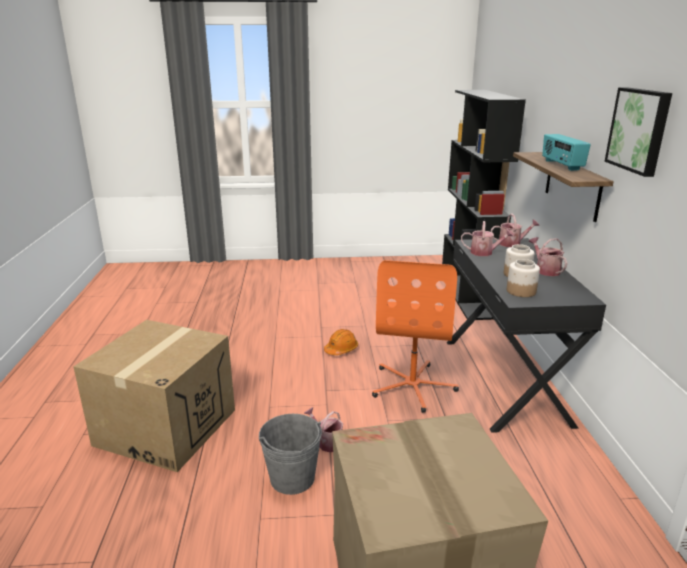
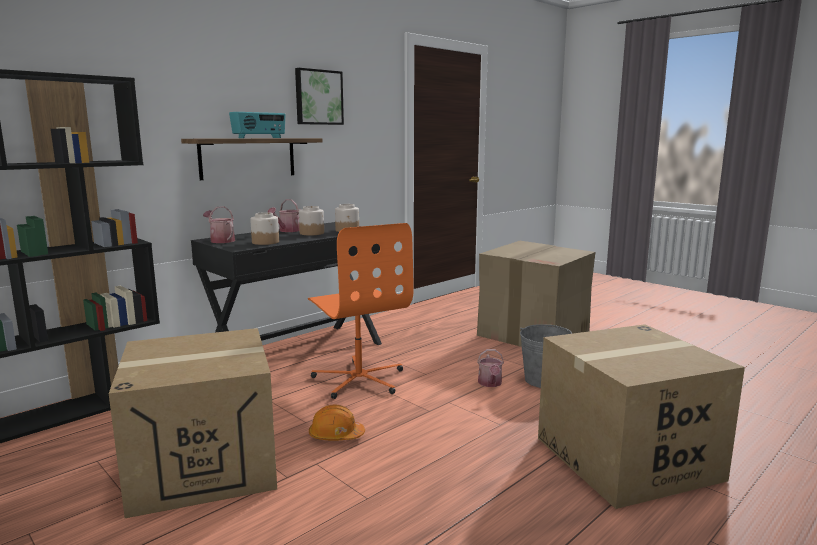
camera: 130 degrees left, 10 degrees down
(360, 313) = (204, 465): none -> cardboard box
(413, 386) = (359, 379): orange office chair -> orange office chair turned 90 degrees clockwise
(484, 252) = (265, 242): watering can -> jar

